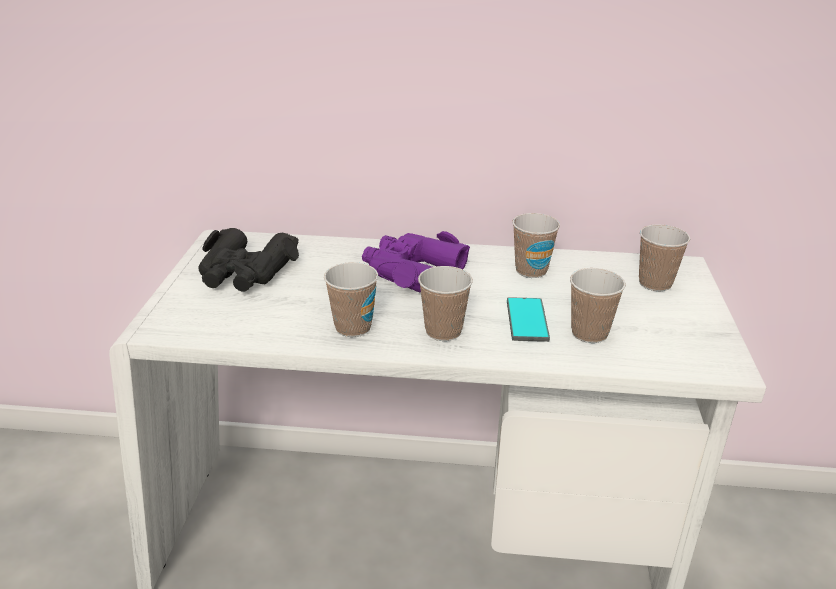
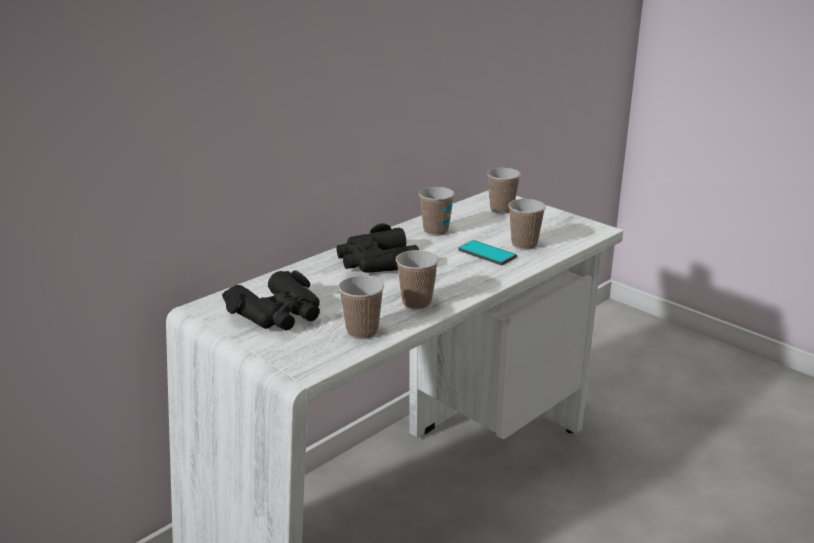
camera: 50 degrees left, 5 degrees down
(411, 271) = (377, 262): purple binoculars -> black binoculars
(443, 331) = (463, 279): cup -> cup (362, 332)

